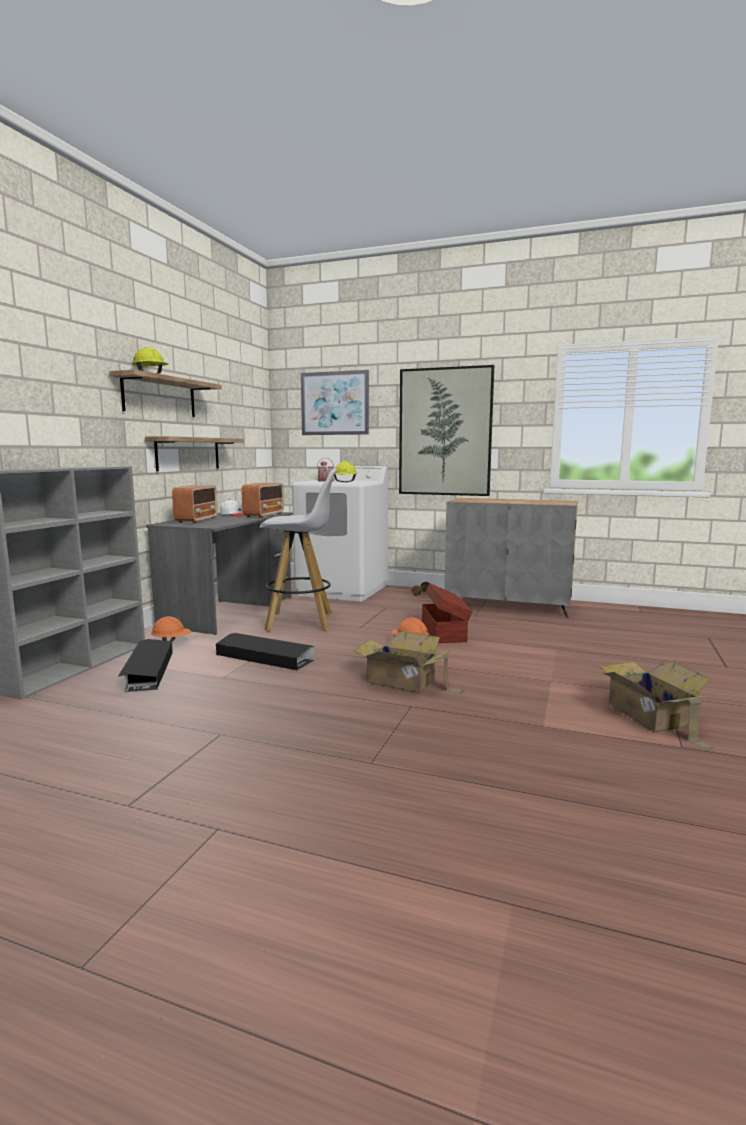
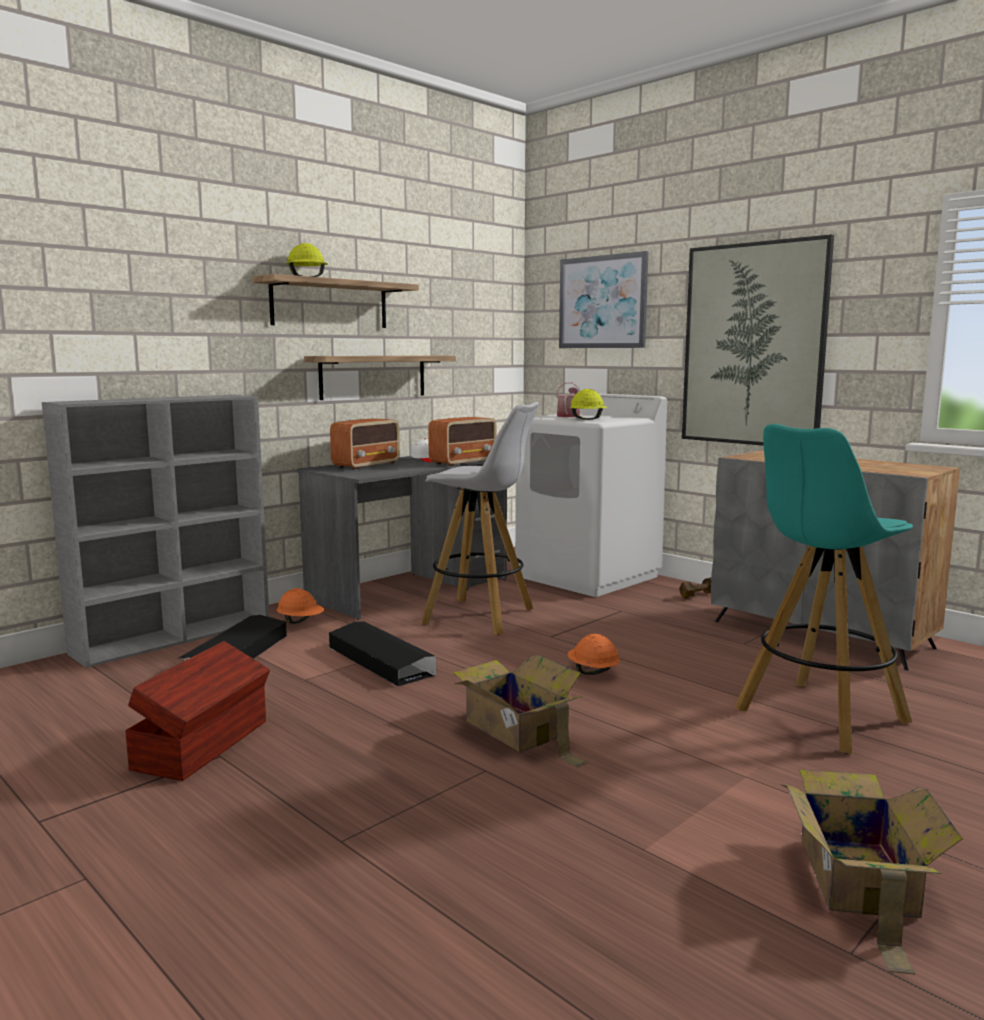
camera: 25 degrees right, 0 degrees up
(444, 632) = (664, 662): brown storage box -> brown storage box (204, 744)
(552, 646) = (819, 717): none -> turquoise stool

